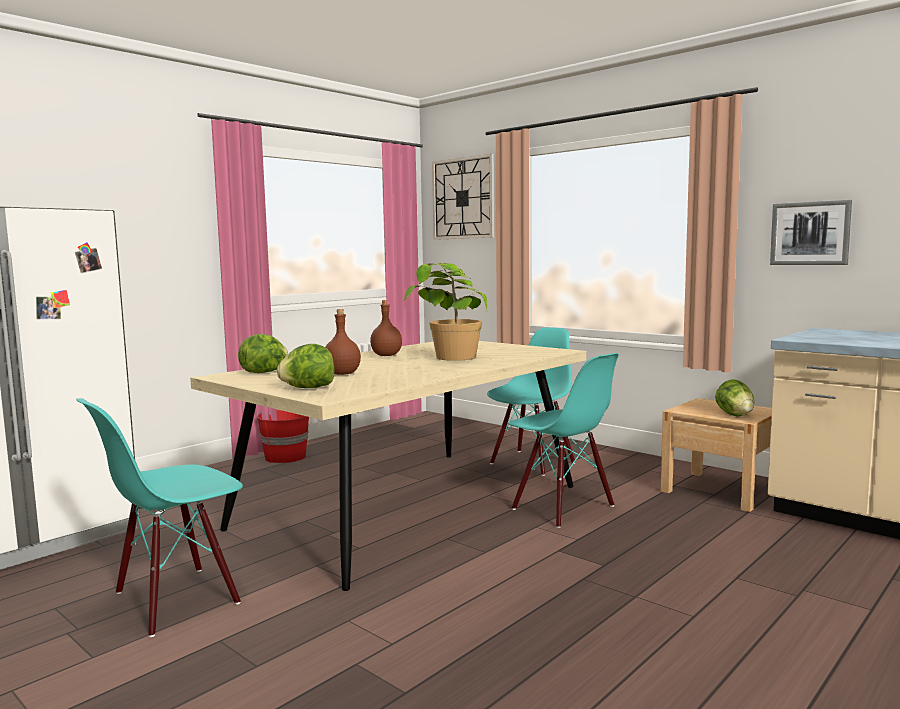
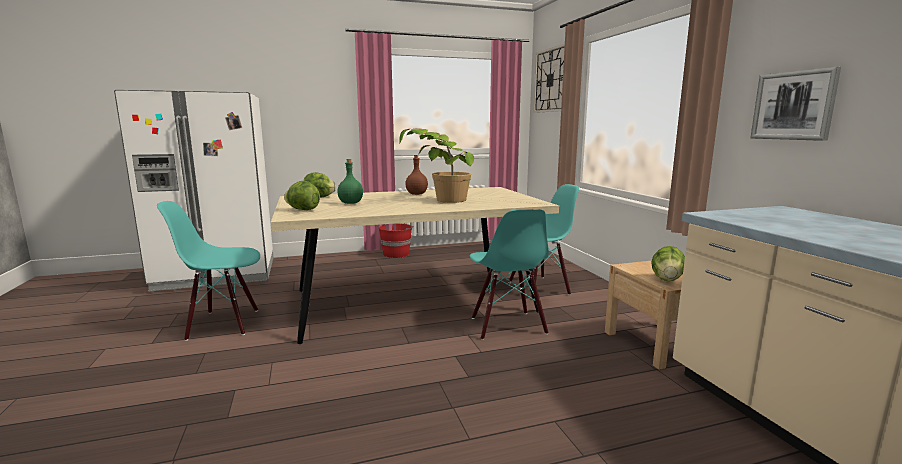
camera: 30 degrees right, 5 degrees up
(343, 374) = (351, 203): brown bottle -> green bottle

